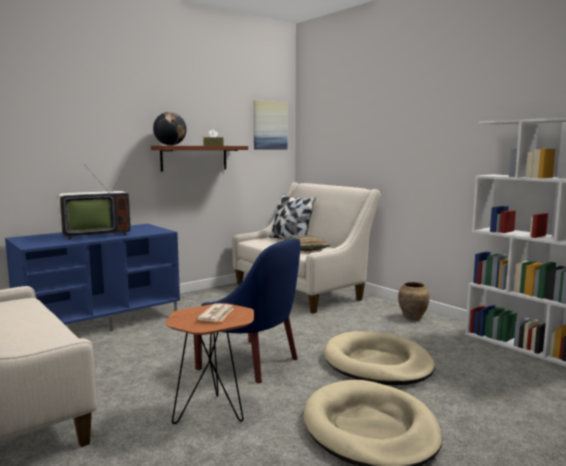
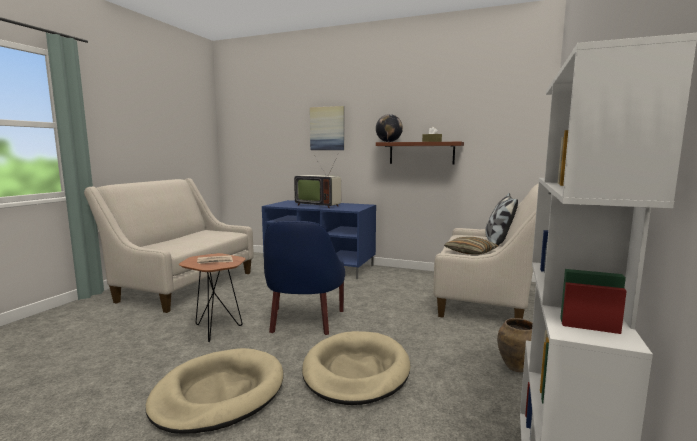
camera: 60 degrees right, 0 degrees up
(269, 125) = (514, 120): picture -> picture (327, 128)

